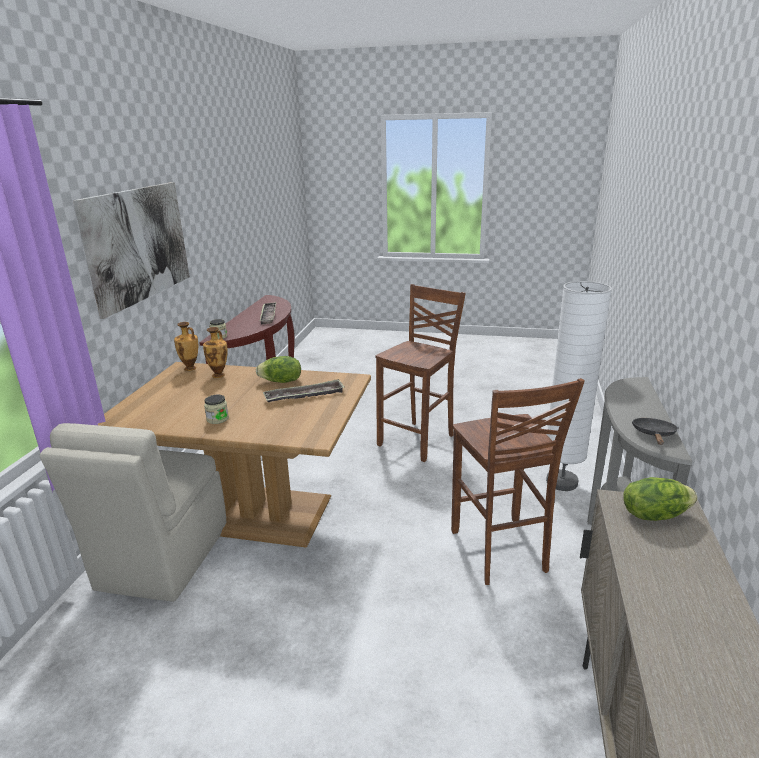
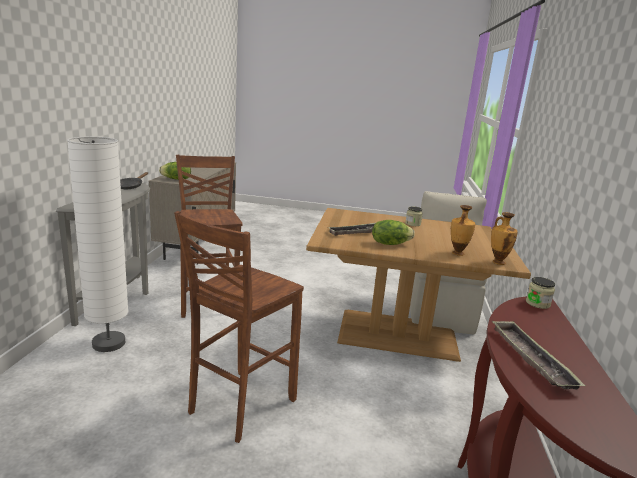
camera: 175 degrees right, 5 degrees down
(138, 244) = (568, 134): picture -> none

